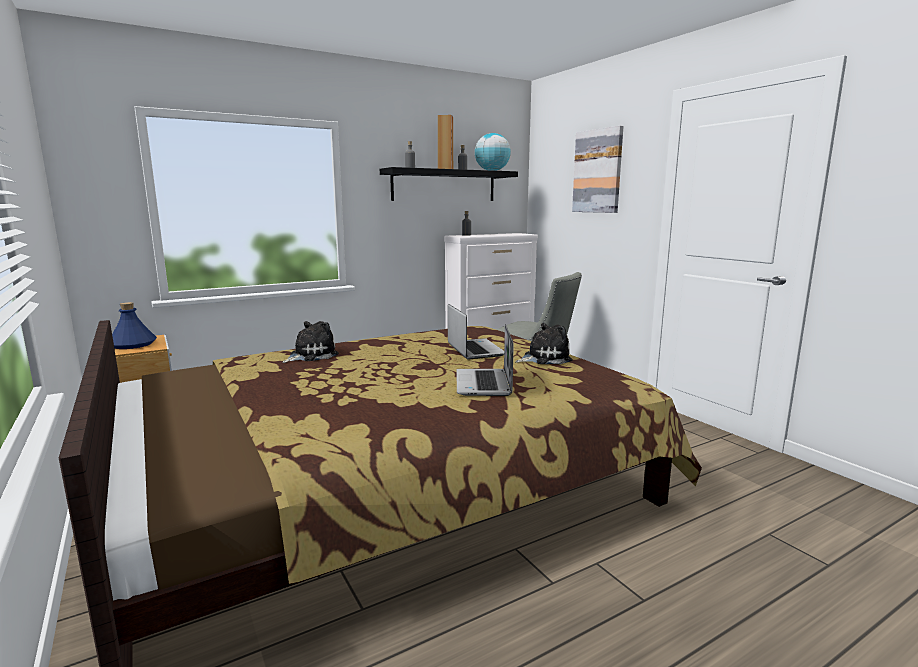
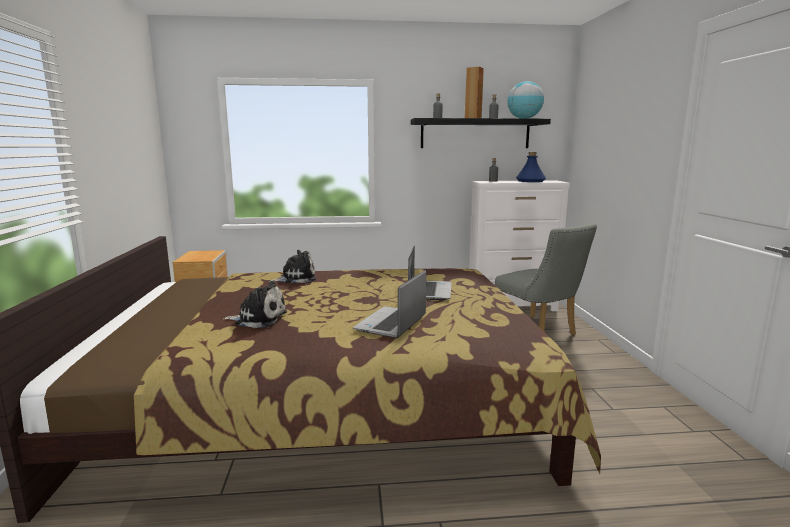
camera: 25 degrees right, 0 degrees up
(132, 344) = (196, 255): blue bottle -> blue bottle (530, 181)
(544, 358) = (483, 308): plush toy -> plush toy (258, 319)
(598, 171) = (626, 117): picture -> none

